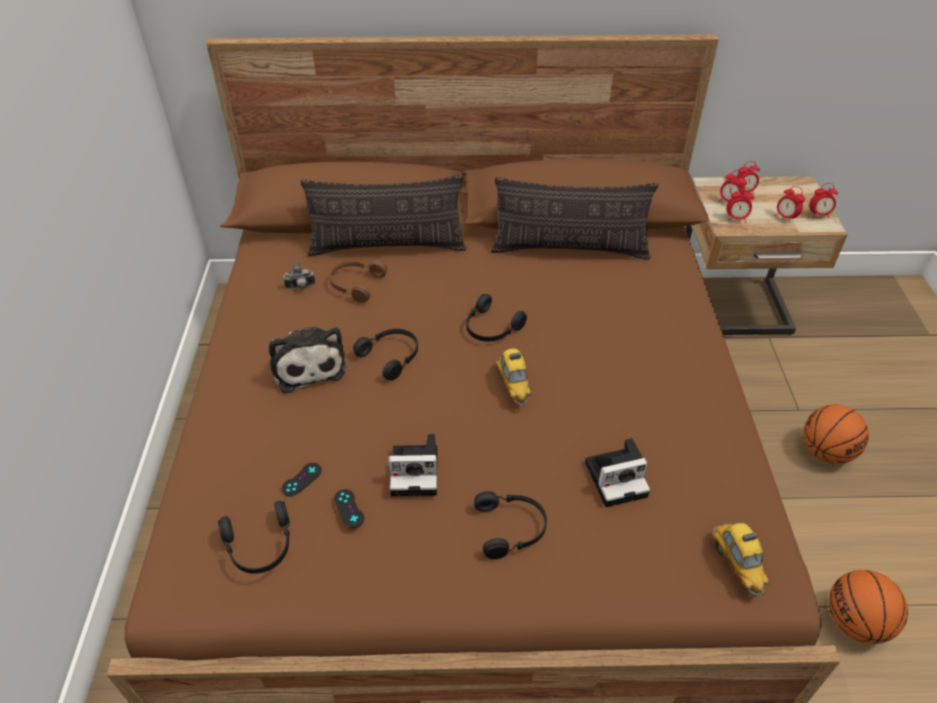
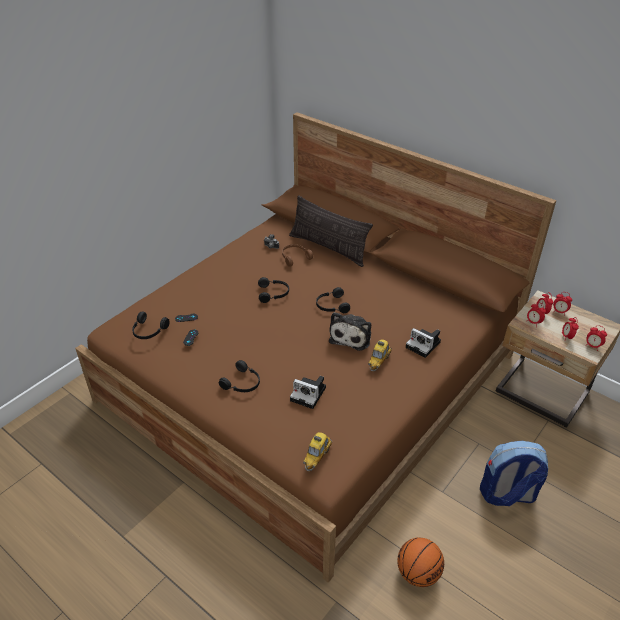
camera: 40 degrees right, 5 degrees down
(308, 364) = (238, 279): plush toy -> plush toy (351, 336)
(417, 471) = (231, 341): camera -> camera (424, 345)
(513, 385) = (310, 333): toy car -> toy car (379, 361)
(570, 249) = (416, 291): pillow -> none
(826, 452) = (507, 494): basketball -> backpack

